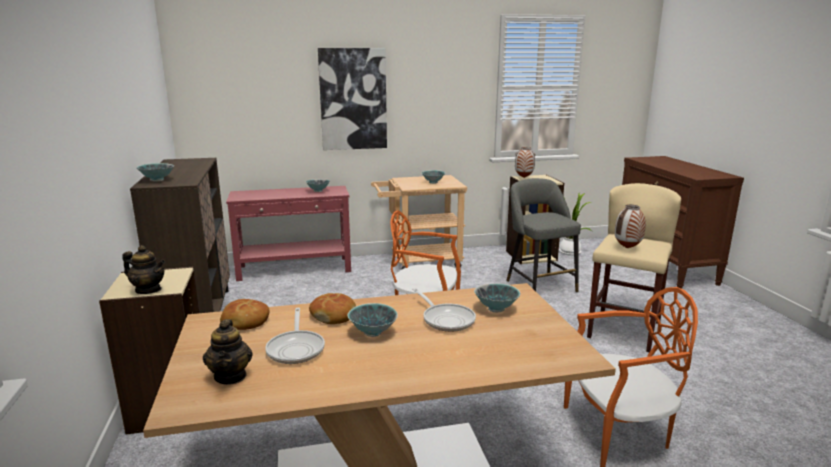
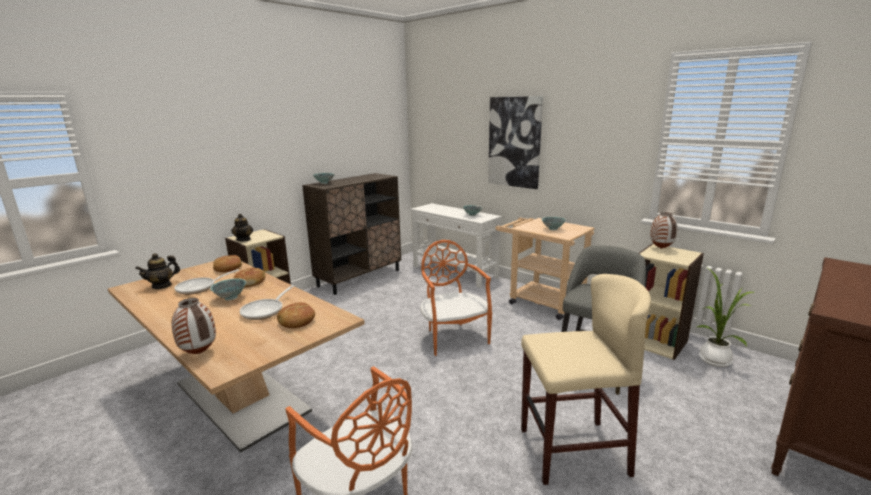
camera: 55 degrees right, 0 degrees up
(295, 269) = (454, 272): red console table -> white console table
(496, 309) = (296, 321): bowl -> bread
(627, 248) = (550, 347): vase -> vase (198, 353)

